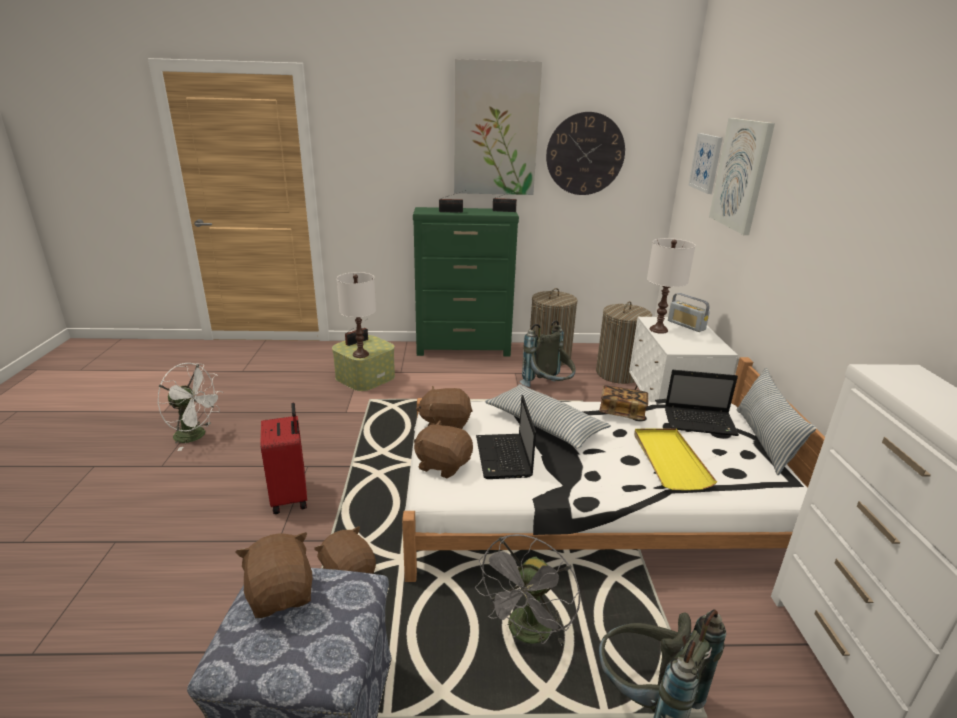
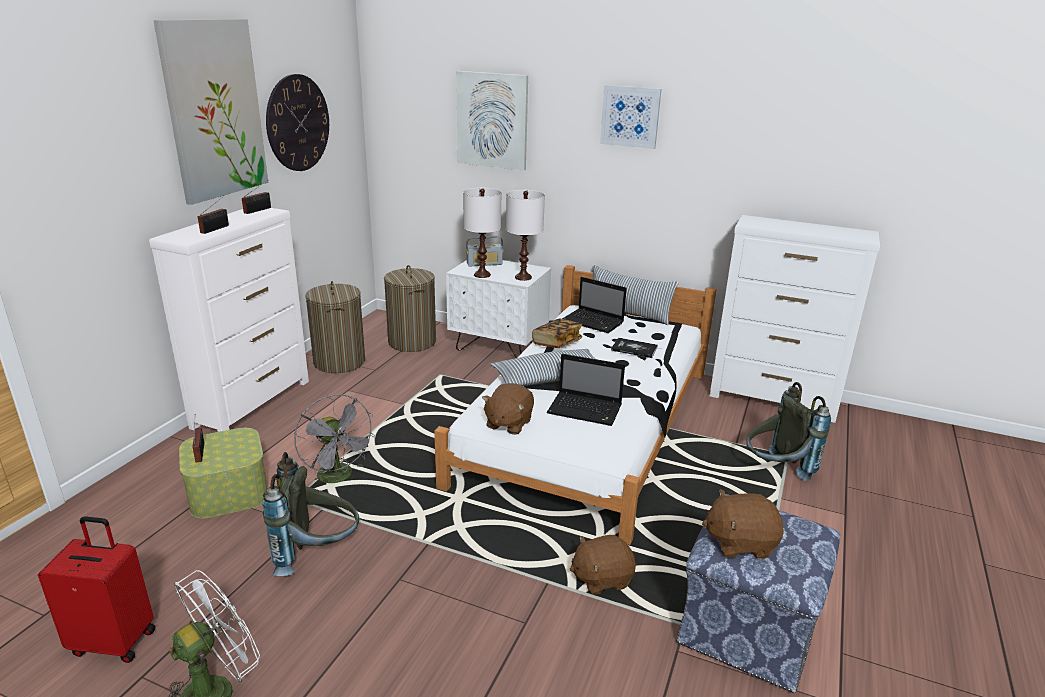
camera: 65 degrees left, 0 degrees up
(291, 497) = (452, 602): red suitcase -> red suitcase (115, 641)
(360, 354) = (243, 457): white table lamp -> white table lamp (523, 277)
(443, 464) = (577, 441): brown plush toy -> none
(464, 349) = (253, 403): green dresser -> white dresser
(527, 634) = (708, 499): grey fan -> grey fan (339, 477)
(548, 390) = (402, 383): grey backpack -> grey backpack (317, 555)
(669, 460) = (634, 349): yellow tray -> book
(701, 422) = (594, 322): laptop -> laptop turned 90 degrees clockwise
(706, 163) = (423, 113): picture -> picture (630, 116)

